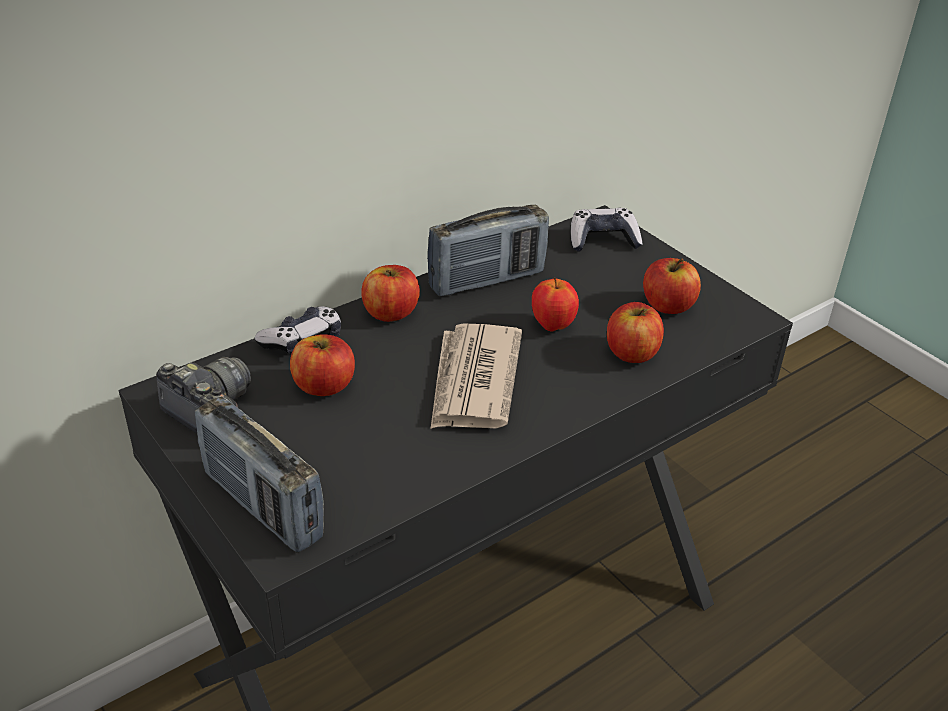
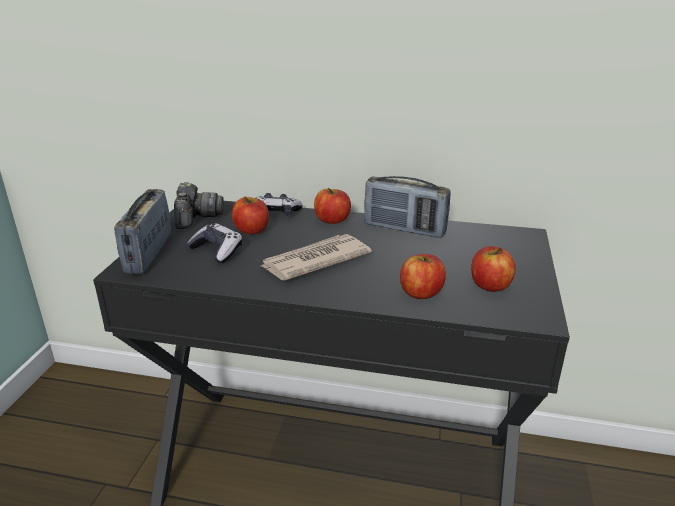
camera: 50 degrees right, 10 degrees down
(552, 326) = (400, 261): apple -> none
(603, 240) = (509, 242): game controller -> game controller (217, 250)

